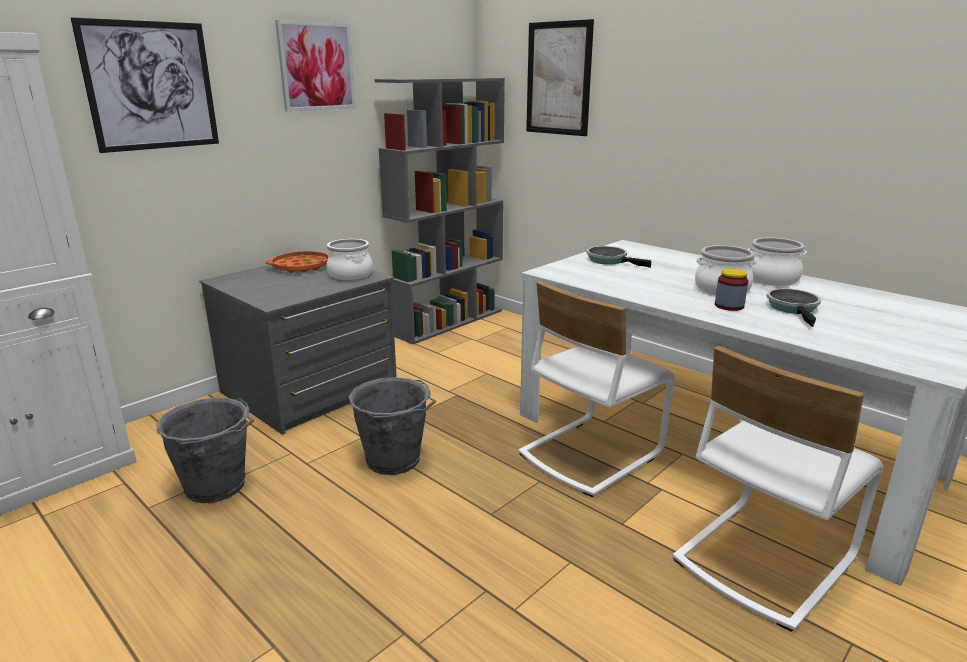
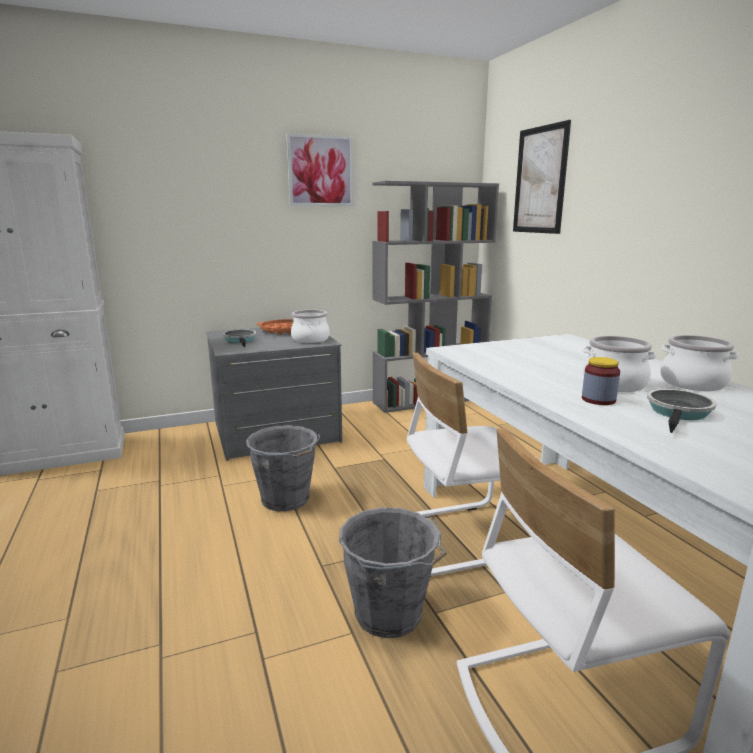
camera: 25 degrees right, 5 degrees down
(151, 86) = (180, 182): picture -> none
(218, 486) = (150, 487): grey bucket -> grey bucket (390, 615)
(609, 260) = (527, 348): frying pan -> frying pan (241, 340)

